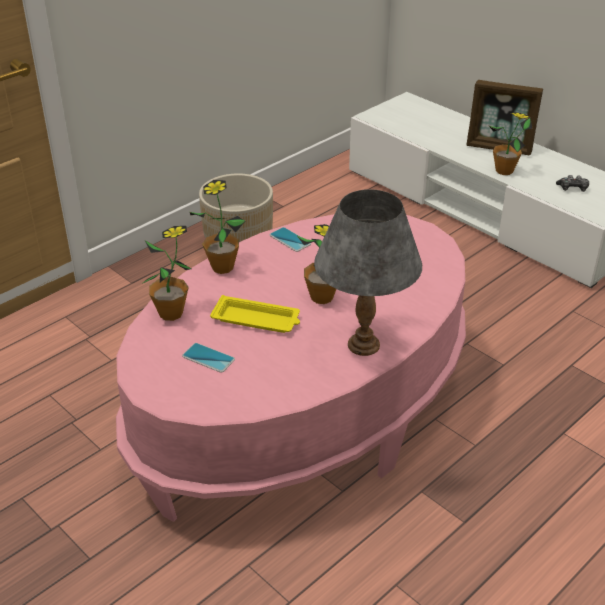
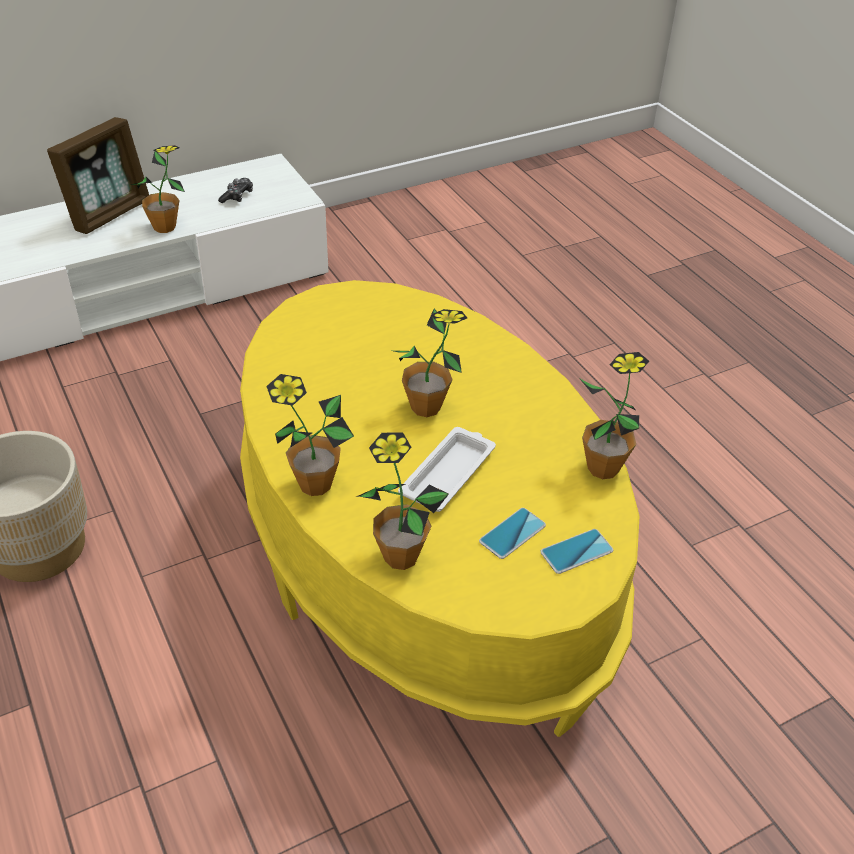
camera: 75 degrees left, 5 degrees up
(257, 320) = (449, 473): yellow tray -> white tray
(290, 240) = (285, 407): phone -> phone (576, 552)
(297, 395) = (603, 468): none -> potted plant
(302, 412) = (422, 558): pink coffee table -> yellow coffee table
(364, 345) = (530, 396): grey table lamp -> none

